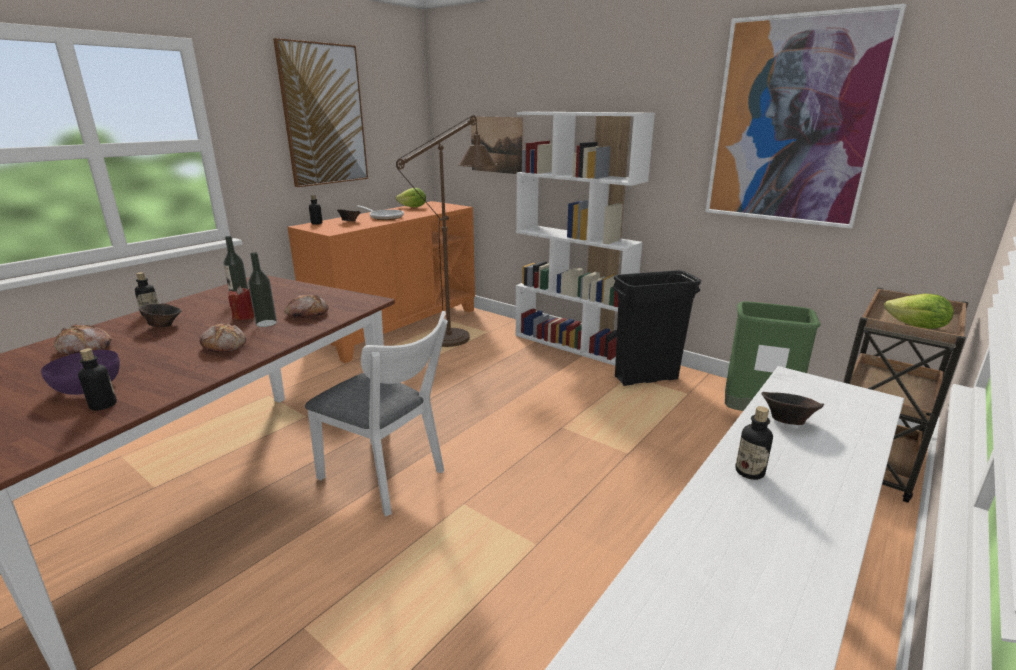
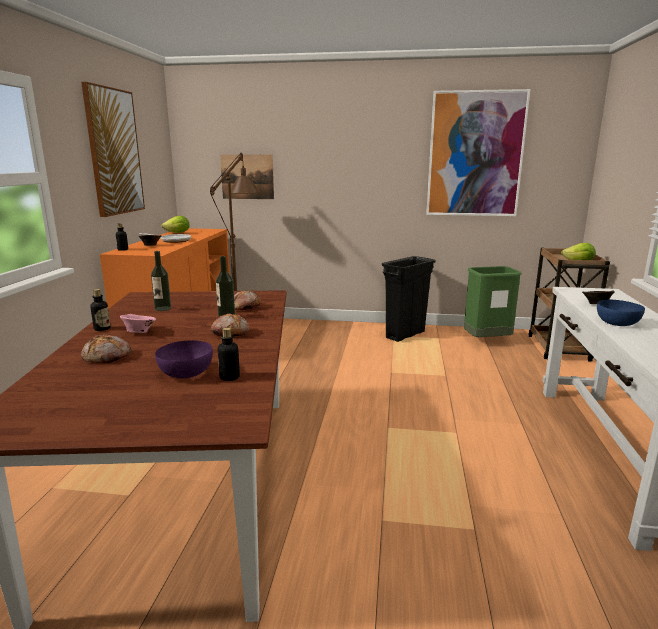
camera: 30 degrees left, 5 degrees down
(164, 325) = (139, 332): brown bowl -> pink bowl
(245, 317) = (197, 316): red candle -> none
(388, 478) = (318, 430): white chair -> none
(572, 344) = (334, 325): white bookcase -> none
(749, 472) = (617, 323): bottle -> blue bowl

